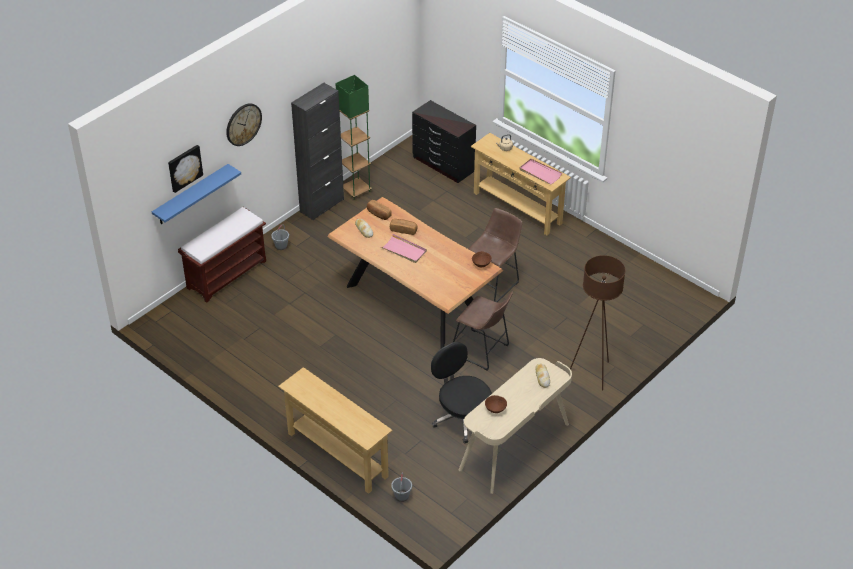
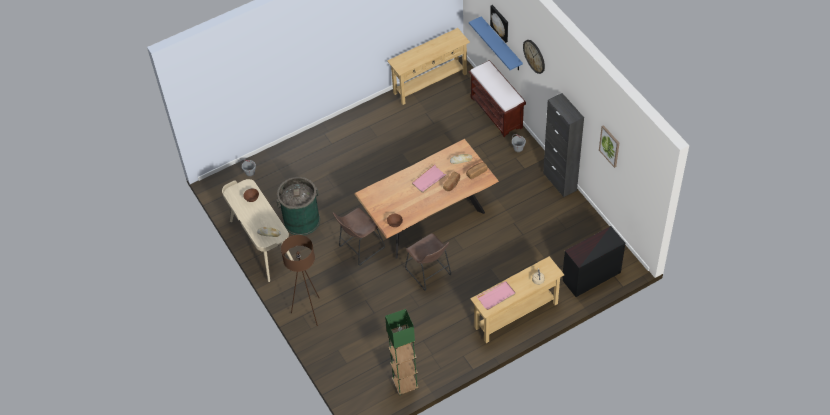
camera: 110 degrees right, 10 degrees up
(337, 455) = (298, 146): beige console table -> beige console table (430, 83)
(356, 190) = (572, 207): green floor lamp -> green floor lamp (405, 384)
(357, 63) = (609, 146): none -> picture
(462, 417) = (301, 220): black office chair -> green trash can

